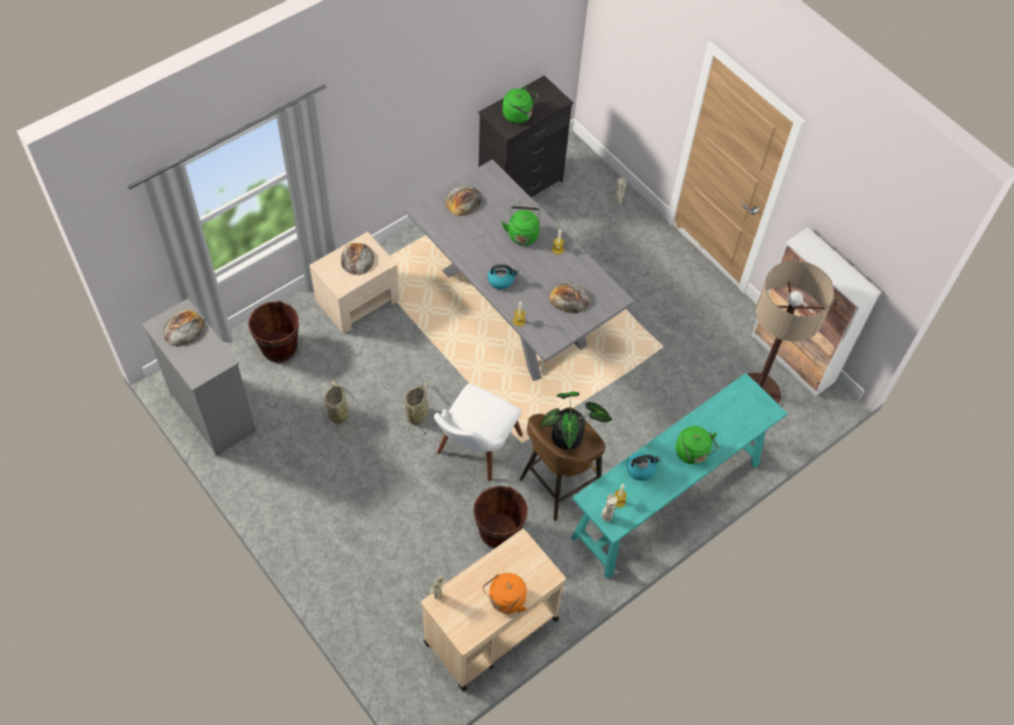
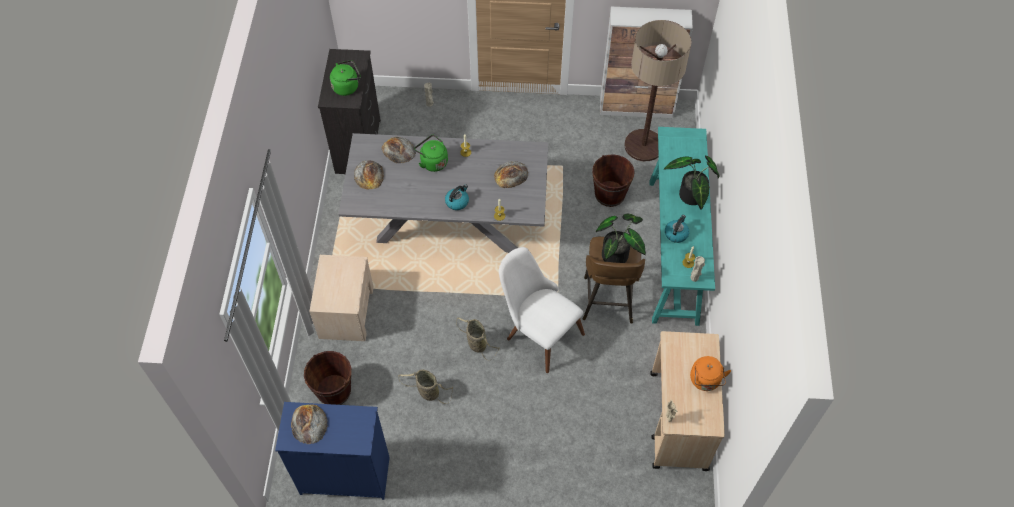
camera: 45 degrees left, 0 degrees up
(213, 411) = (344, 475): grey dresser -> blue dresser
(357, 259) = (336, 277): bread -> bread (398, 150)
(473, 452) = (537, 331): white chair -> white chair turned 150 degrees clockwise
(498, 531) = (610, 361): brown bucket -> brown bucket (609, 194)
(693, 453) = (690, 197): green kettle -> potted plant

